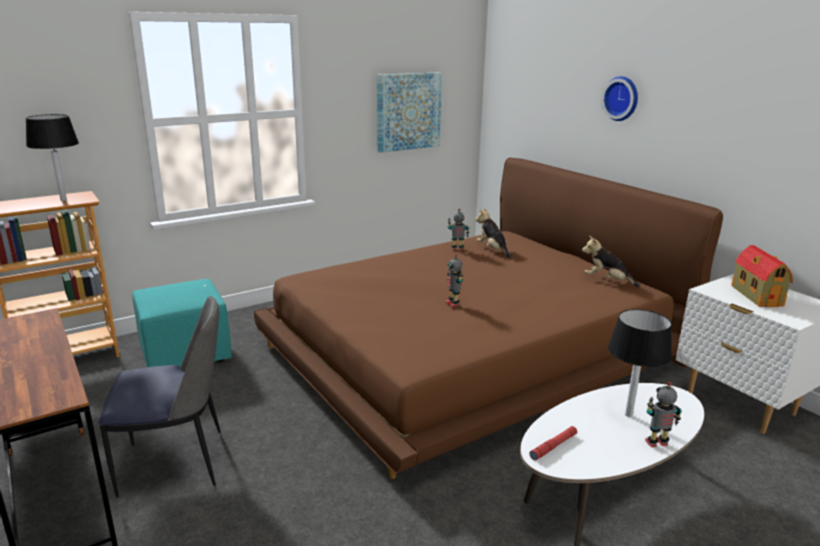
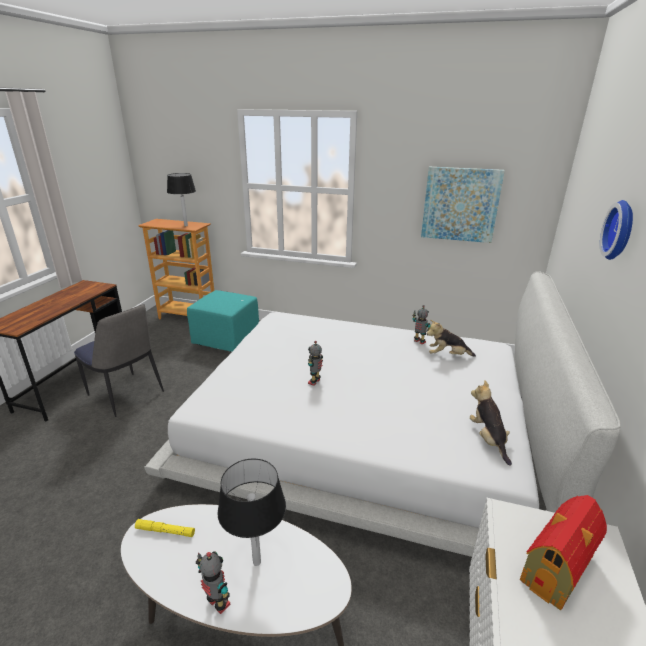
camera: 50 degrees right, 5 degrees up
(471, 351) = (366, 433): brown bed -> white bed
(492, 250) = (447, 355): plush toy -> plush toy turned 105 degrees counterclockwise
(553, 446) = (165, 531): red flashlight -> yellow flashlight

